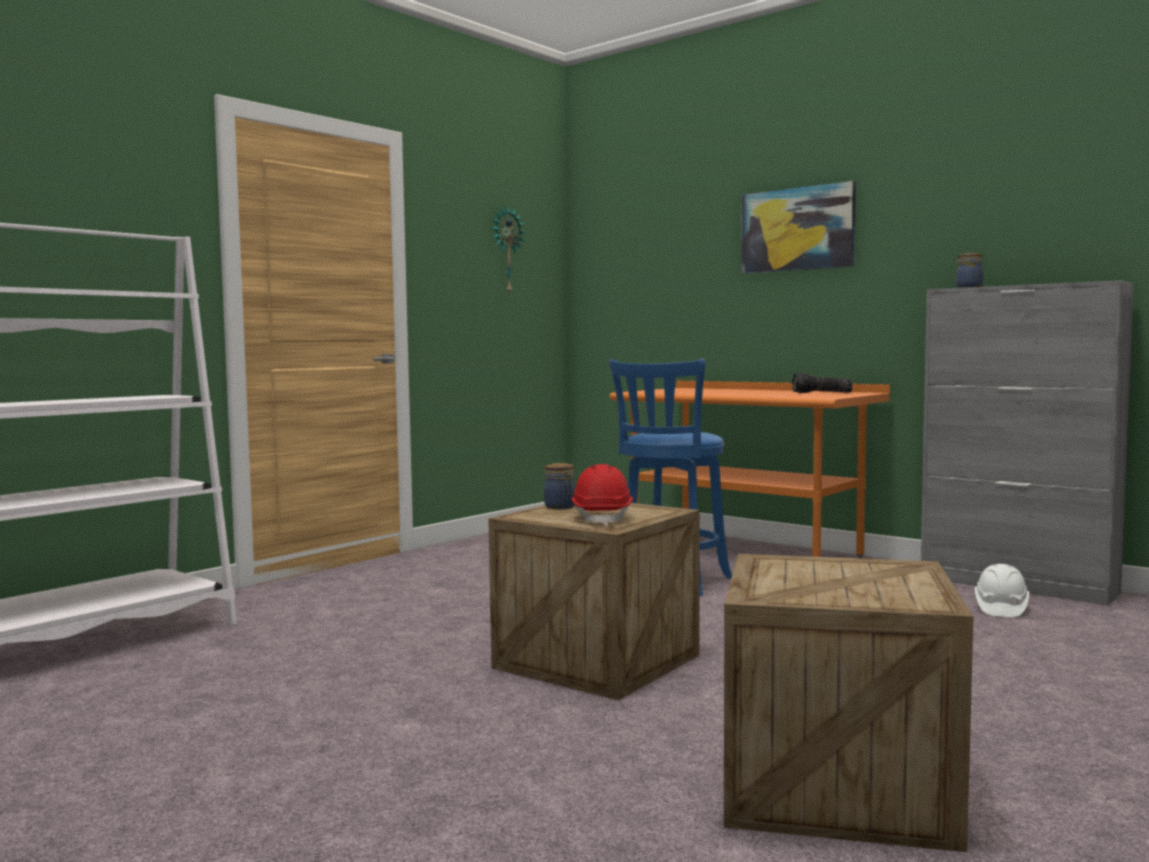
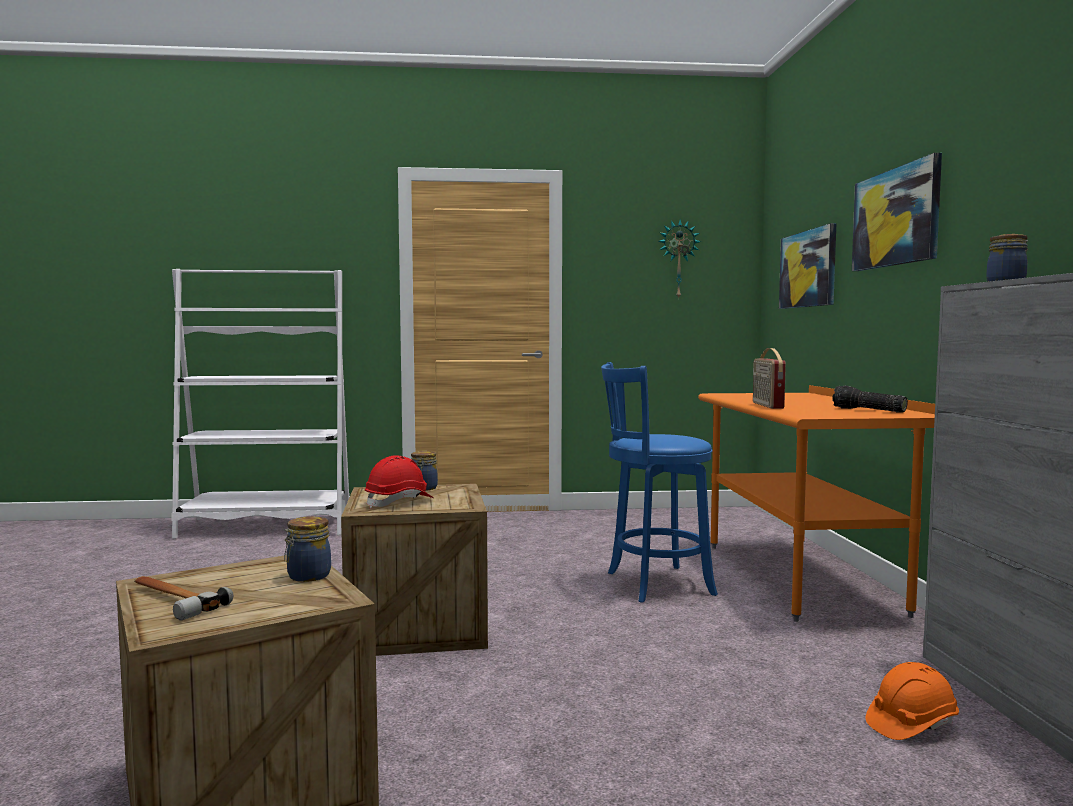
camera: 45 degrees right, 0 degrees up
(660, 269) = (808, 269): none -> picture
(743, 395) = (766, 405): none -> radio
(828, 563) = (307, 576): none -> jar
(836, 595) = (172, 600): none -> hammer
(1000, 608) = (911, 724): white hard hat -> orange hard hat

